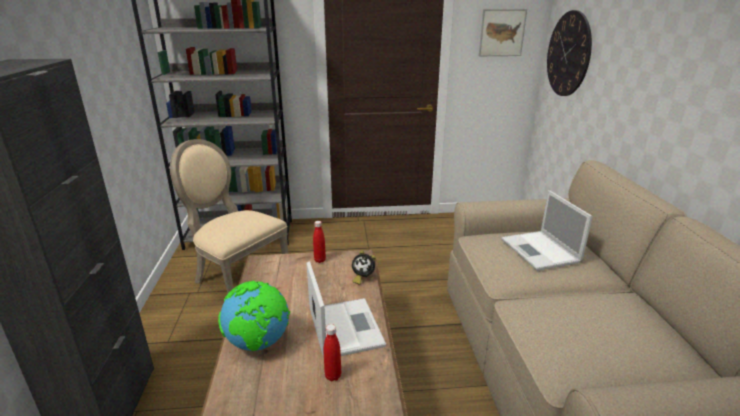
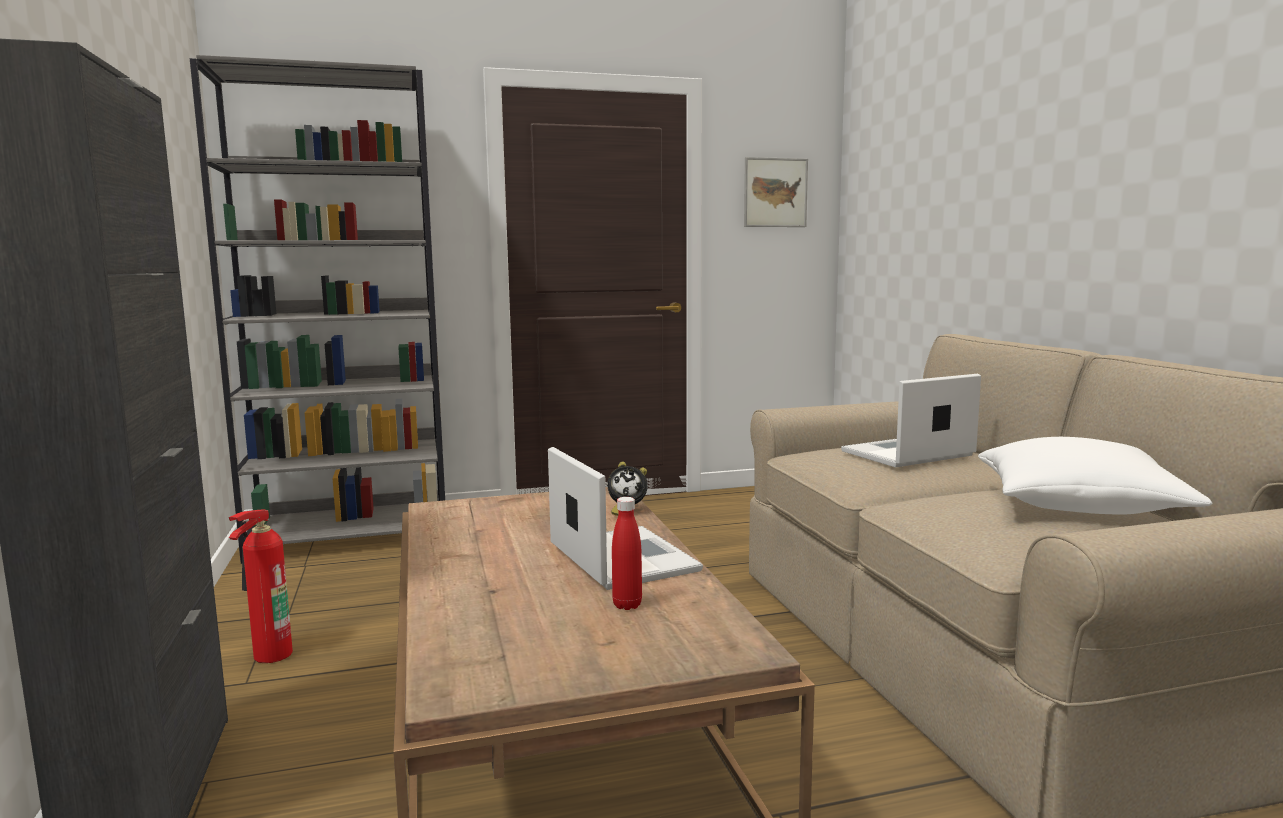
camera: 10 degrees left, 15 degrees down
(181, 323) = (268, 656): none -> fire extinguisher
(238, 279) = (365, 592): beige chair -> none
(259, 343) = (475, 585): globe -> none
(320, 260) = (542, 499): red bottle -> none
(541, 251) = (906, 454): laptop -> laptop turned 90 degrees clockwise
(568, 54) = (879, 212): wall clock -> none
(632, 326) = (1078, 505): none -> white pillow

